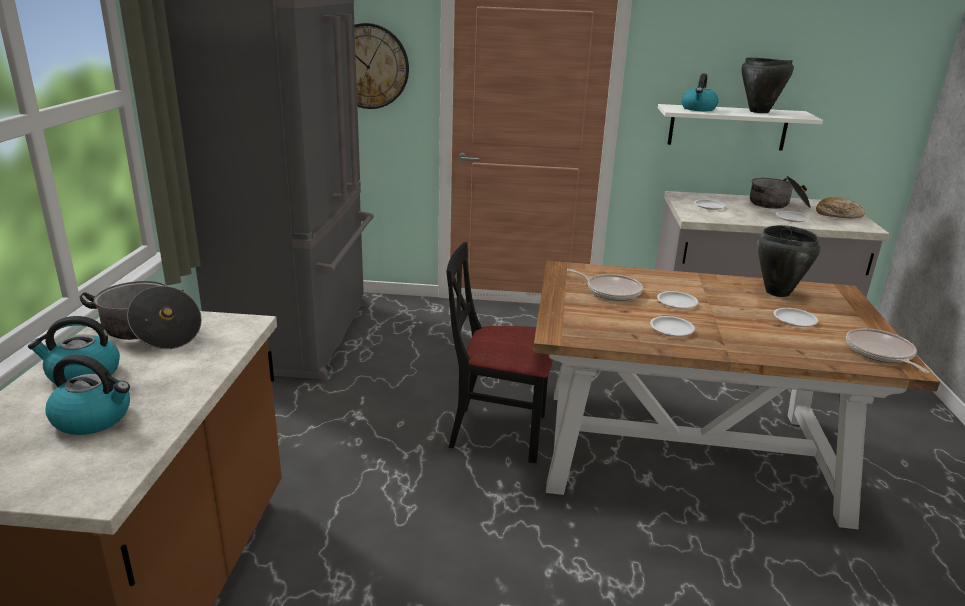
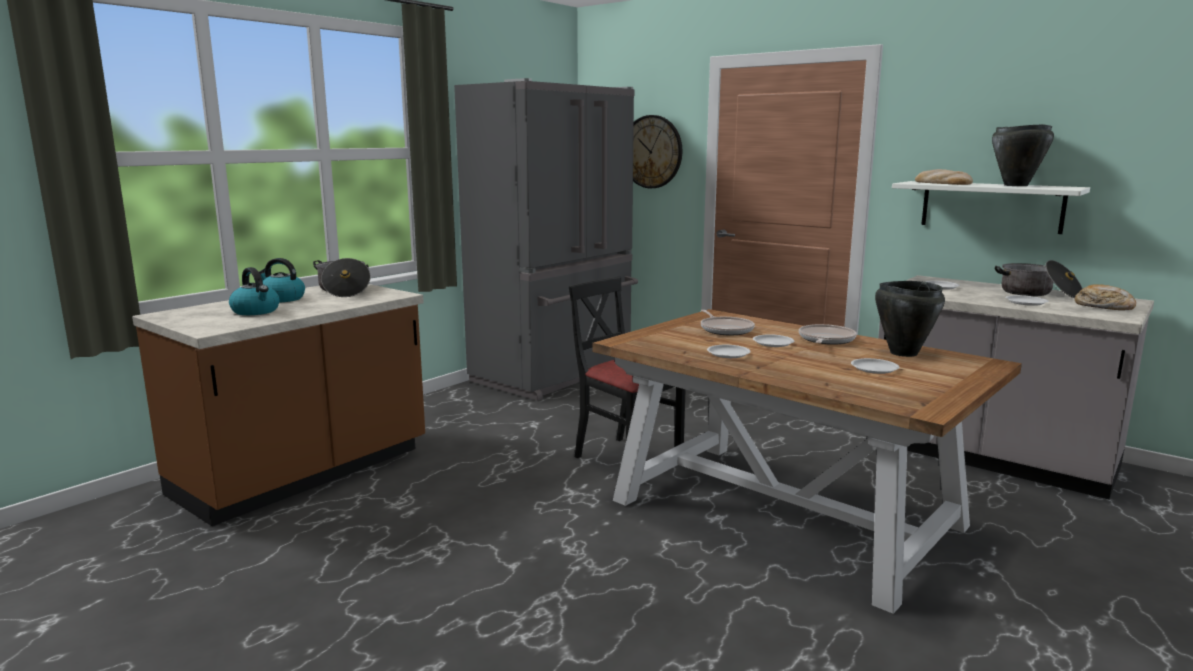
camera: 35 degrees right, 10 degrees down
(698, 109) = (942, 183): kettle -> bread
(881, 353) = (920, 399): frying pan -> frying pan (825, 340)

